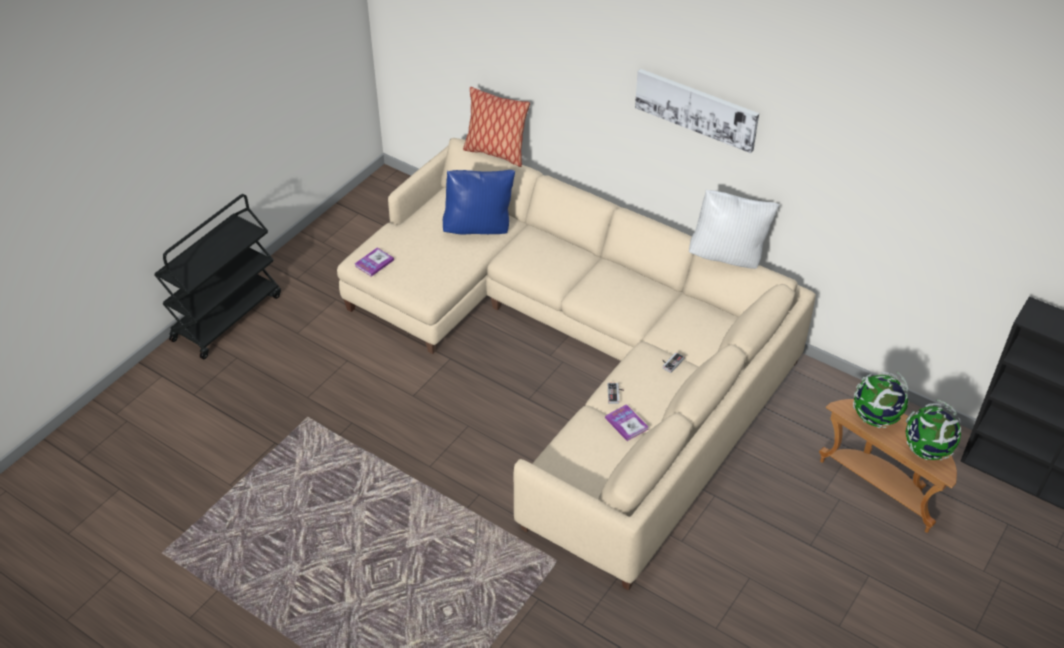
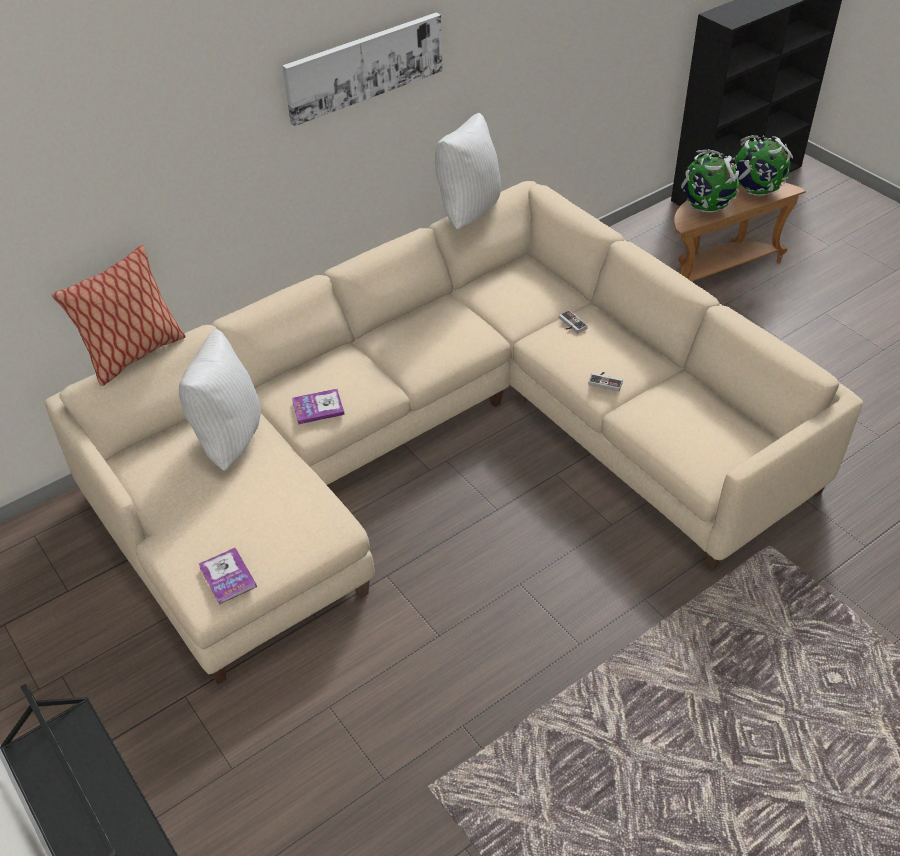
camera: 70 degrees left, 0 degrees up
(479, 228) = (228, 439): blue pillow -> white pillow
(626, 423) = (656, 384): book -> book (318, 407)

